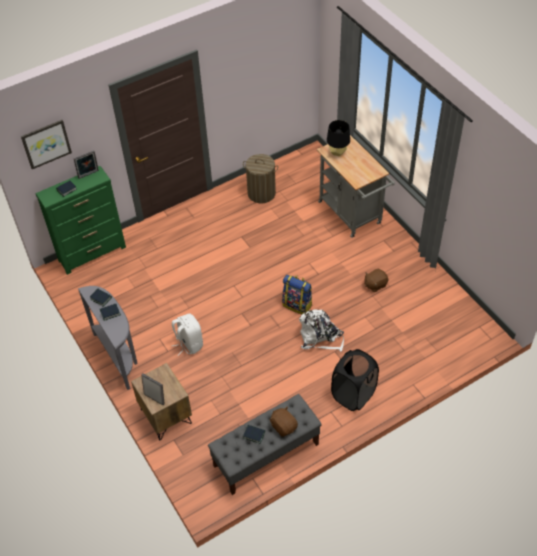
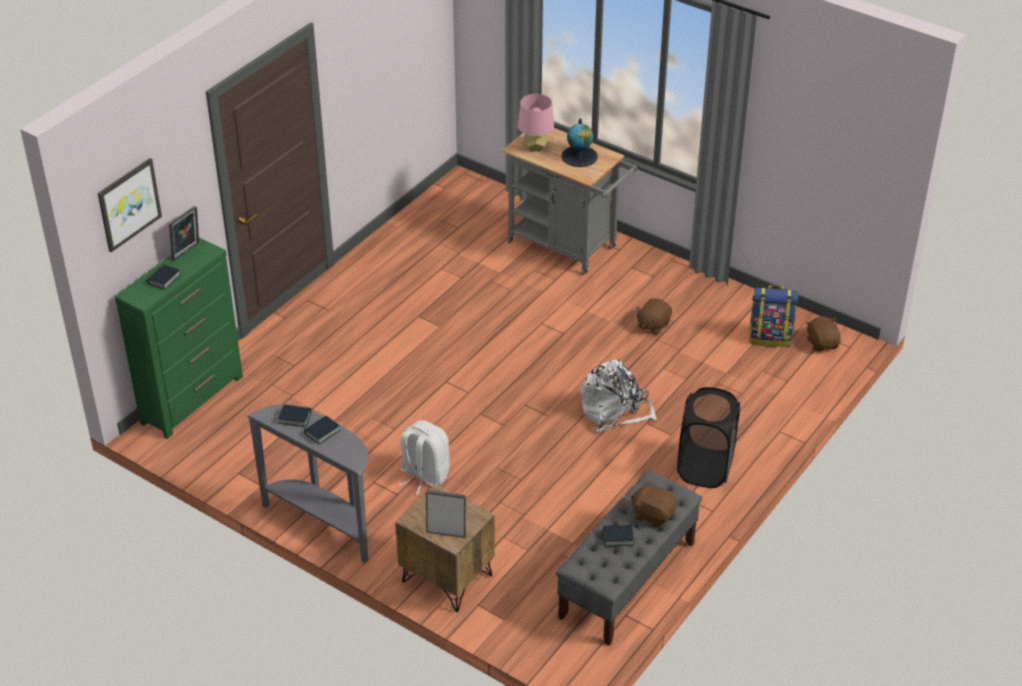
camera: 25 degrees left, 10 degrees down
(261, 193) = (415, 253): laundry basket -> none
(297, 305) = (557, 380): backpack -> backpack (770, 337)
(337, 152) = (535, 147): black table lamp -> pink table lamp
(361, 166) = (579, 156): none -> globe
(474, 331) = (822, 343): none -> brown plush toy

